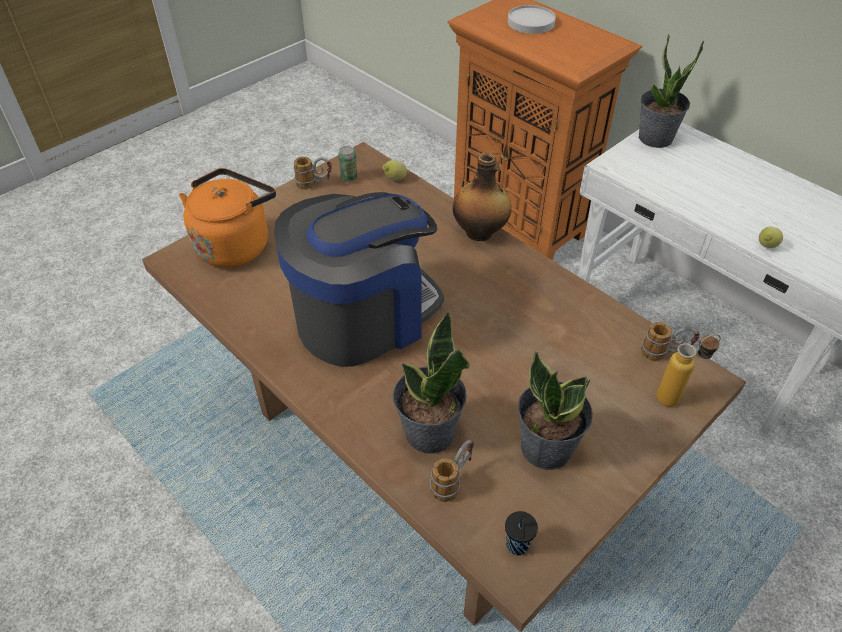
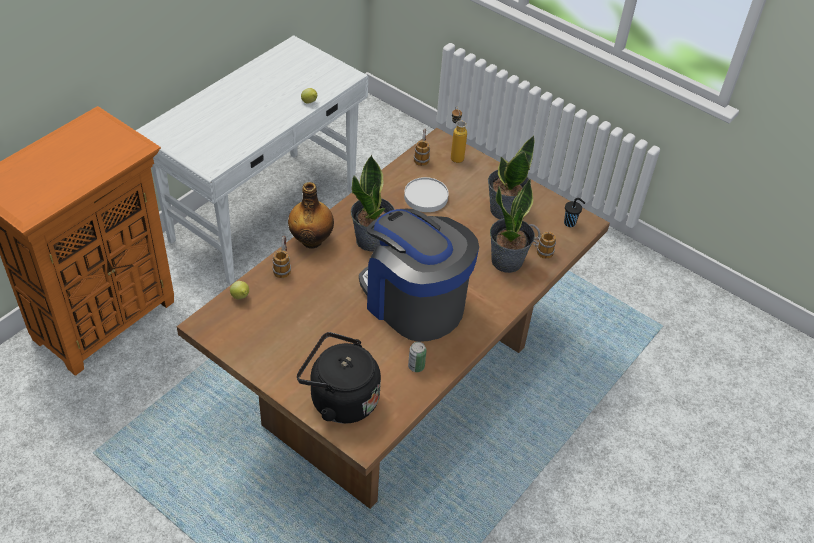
camera: 100 degrees left, 0 degrees up
(235, 244) = (340, 399): orange kettle -> black kettle
(314, 184) = (249, 354): mug -> mug (283, 266)
(349, 177) = (238, 330): can -> can (416, 366)
(531, 22) = (46, 169): white plate -> white plate (426, 196)
(655, 138) = (174, 138): potted plant -> potted plant (372, 240)

